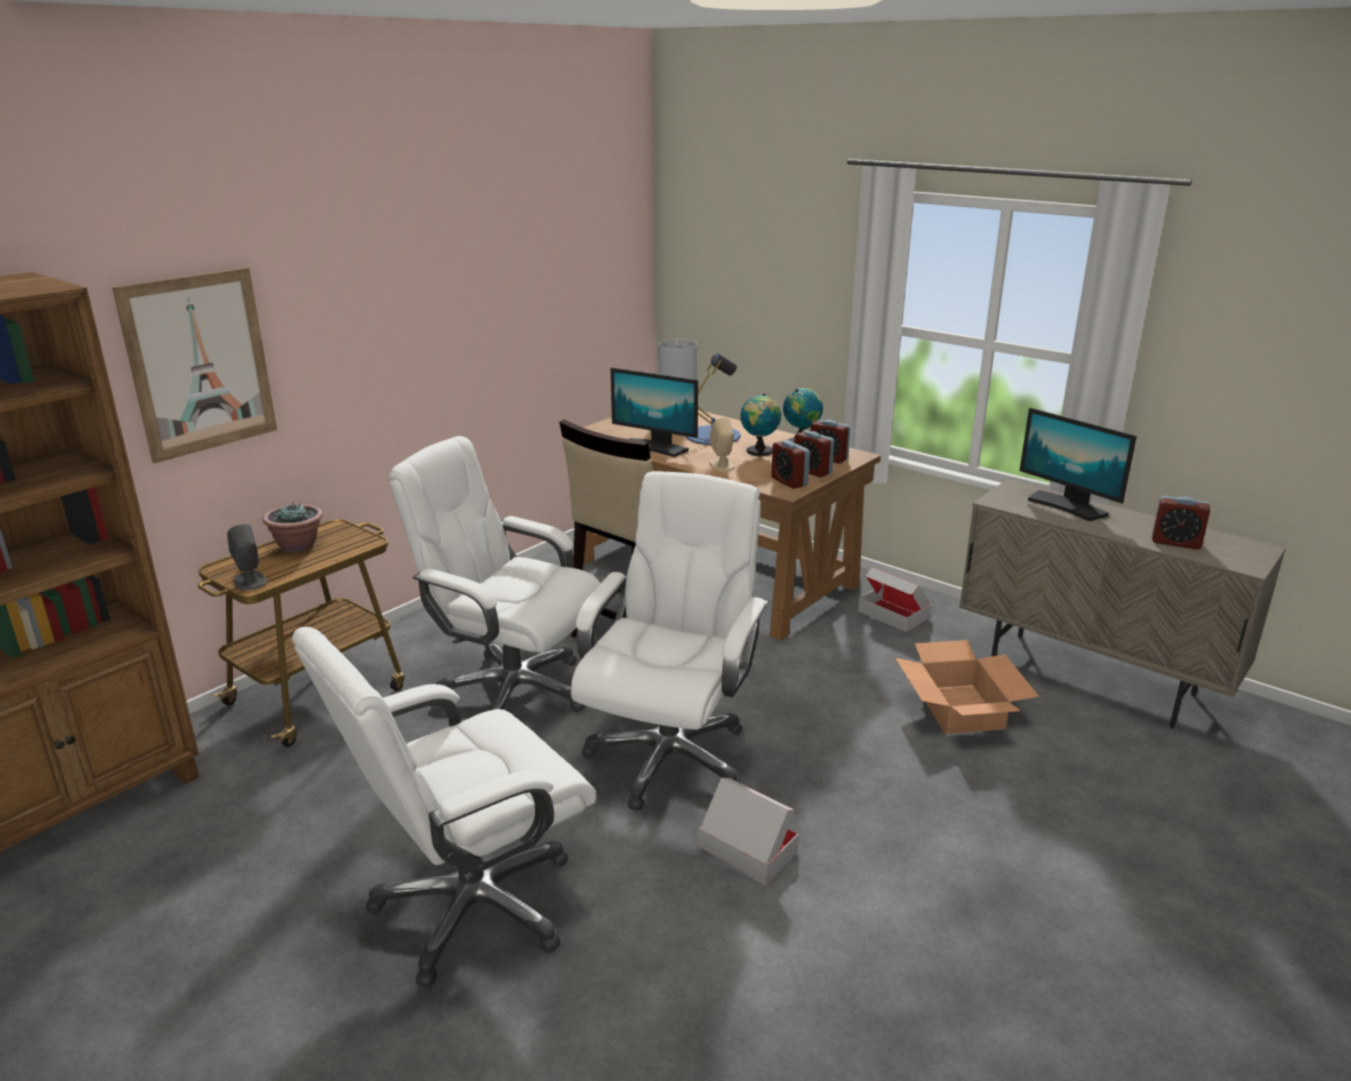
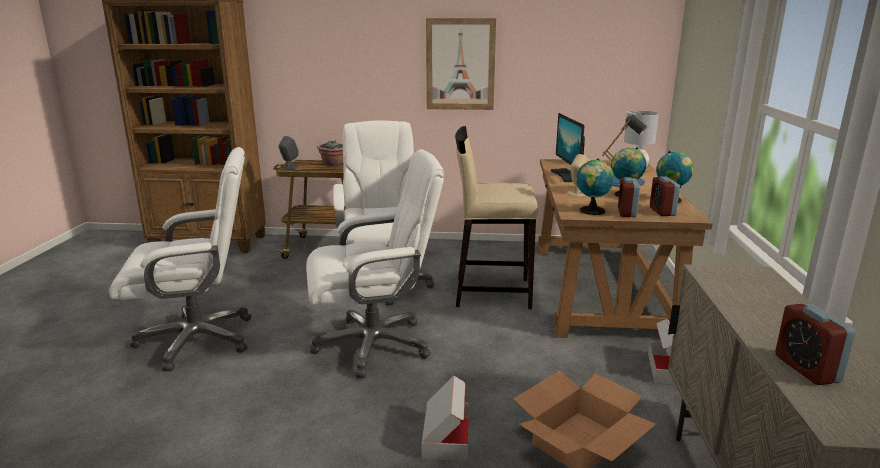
camera: 55 degrees right, 5 degrees down
(200, 363) = (315, 59): picture -> picture (460, 64)
(472, 907) = (198, 339): white office chair -> white office chair turned 150 degrees clockwise
(747, 849) = (306, 401): cardboard box -> cardboard box (446, 437)
(789, 482) = (592, 211): alarm clock -> globe
(1067, 506) = (770, 300): monitor -> none

